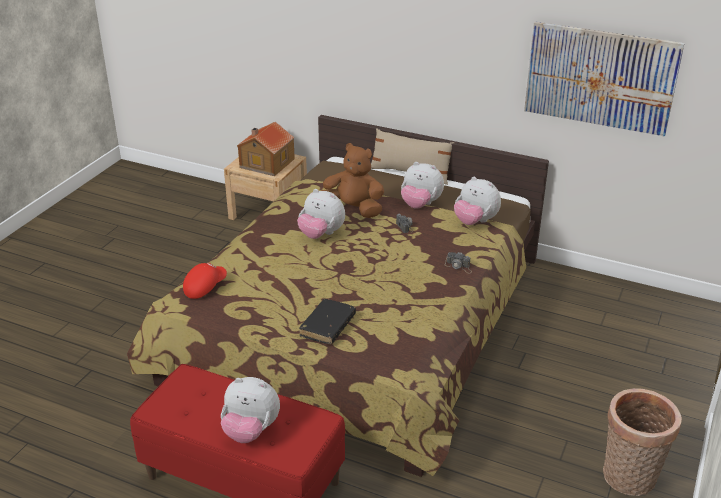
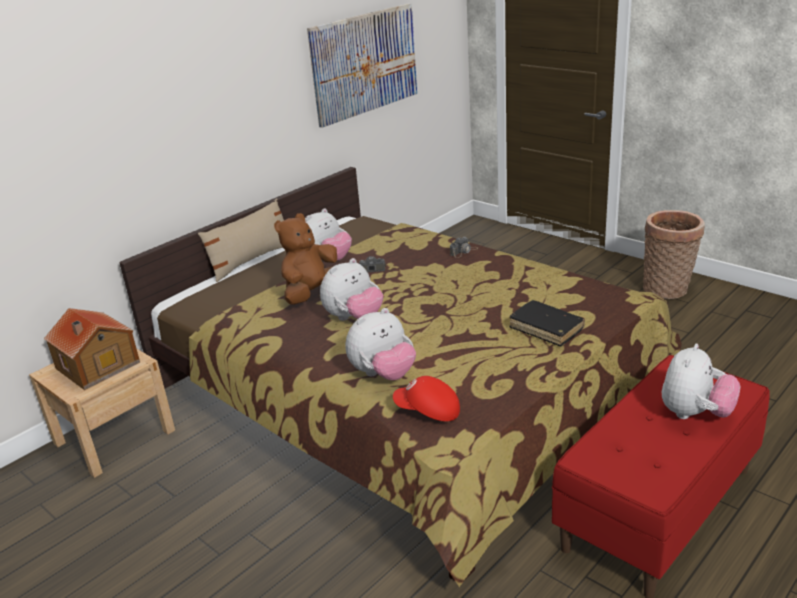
camera: 70 degrees left, 5 degrees down
(204, 287) = (428, 411): red cap -> red cap turned 45 degrees counterclockwise
(475, 221) = (386, 235): plush toy -> plush toy (383, 374)

